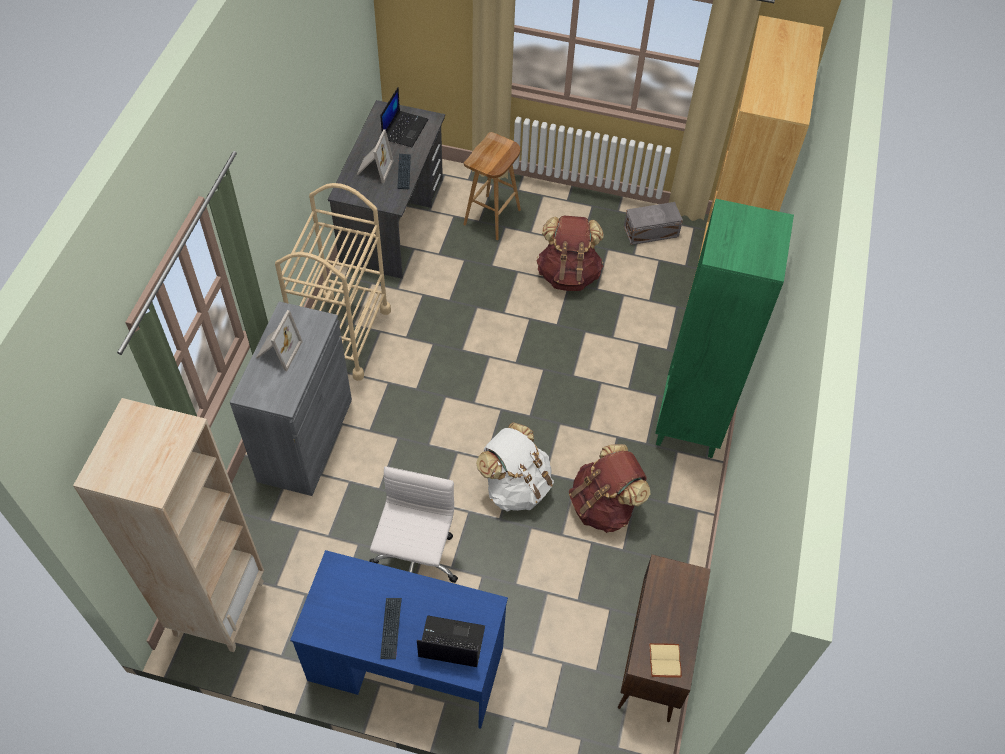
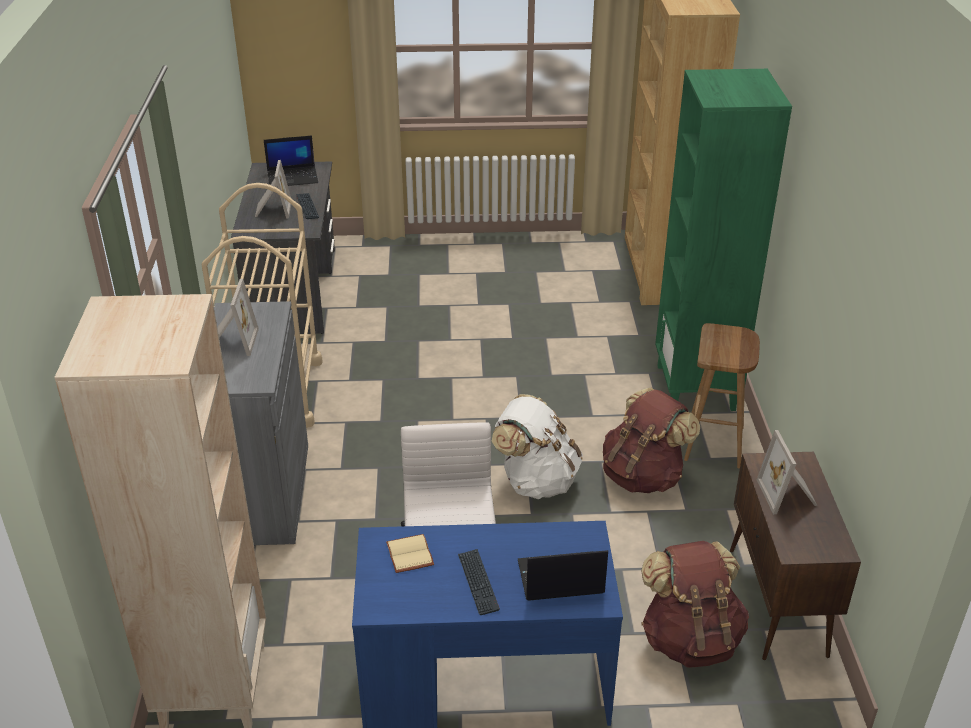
camera: 15 degrees left, 20 degrees down
(404, 129) = (293, 177): laptop -> laptop turned 75 degrees clockwise
(492, 218) = (402, 270): brown stool -> brown stool (715, 444)
(568, 274) = (504, 297): brown backpack -> brown backpack (690, 639)
(652, 232) = (573, 251): grey storage box -> none
(666, 661) = (817, 542): beige book -> beige book (411, 554)
(667, 607) = (788, 494): none -> picture frame

